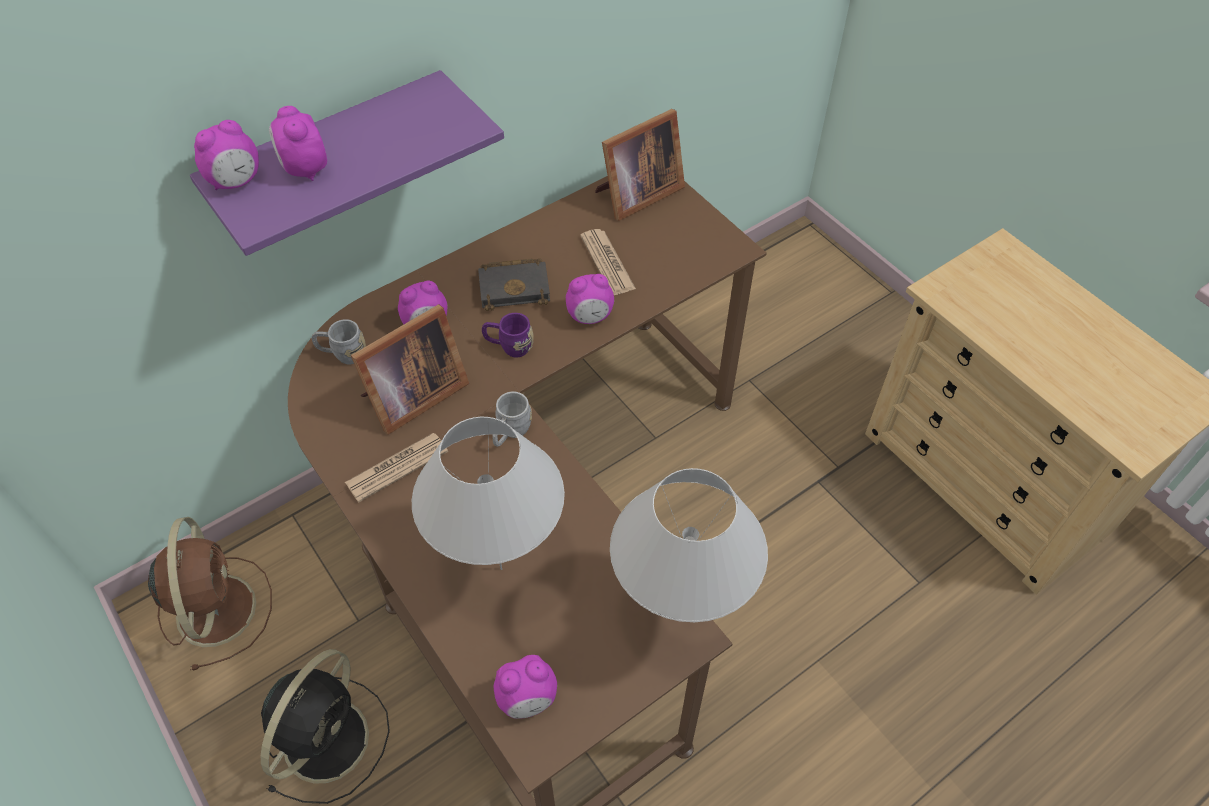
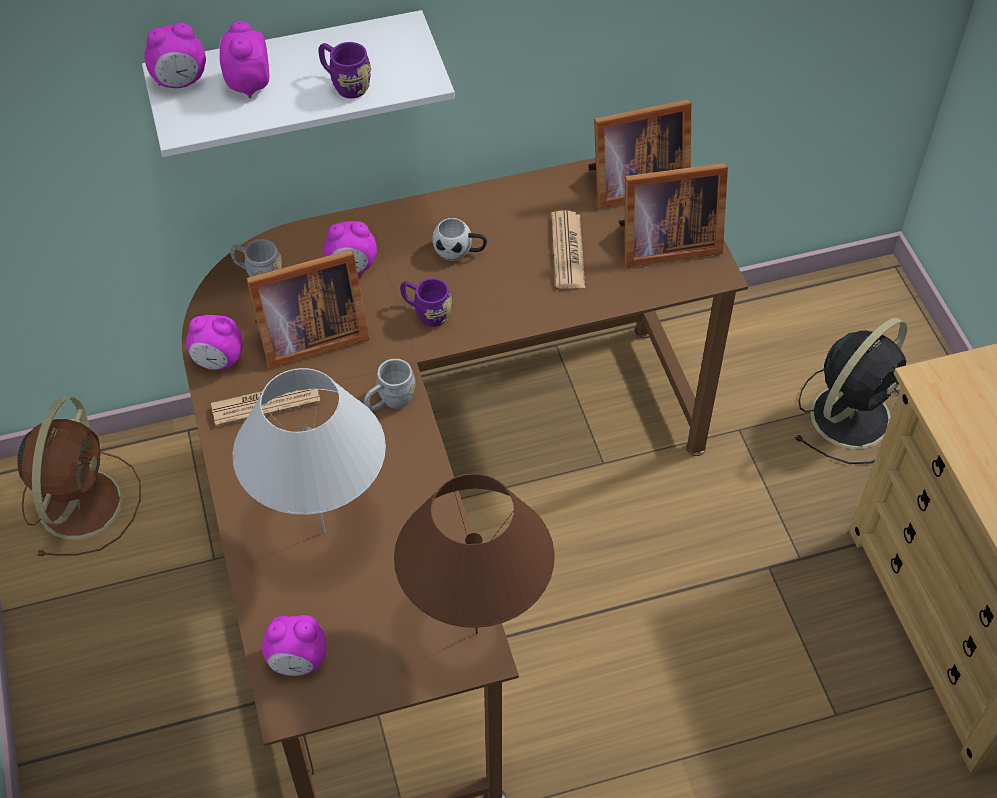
camera: 20 degrees right, 0 degrees up
(328, 736) = (143, 663): black fan -> black fan (852, 414)
(331, 158) = (290, 75): purple shelf -> white shelf
(398, 147) = (345, 84): none -> purple mug
(516, 287) = (460, 251): black book -> white mug
(590, 317) = (523, 304): alarm clock -> alarm clock (218, 361)
(679, 617) = (477, 632): white table lamp -> brown table lamp
(683, 236) = (664, 243): none -> picture frame

